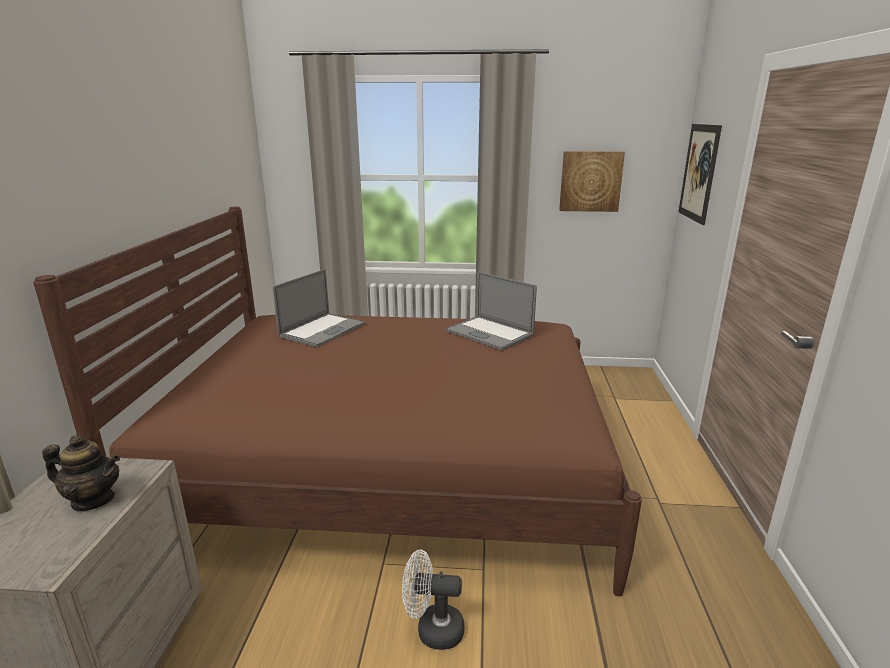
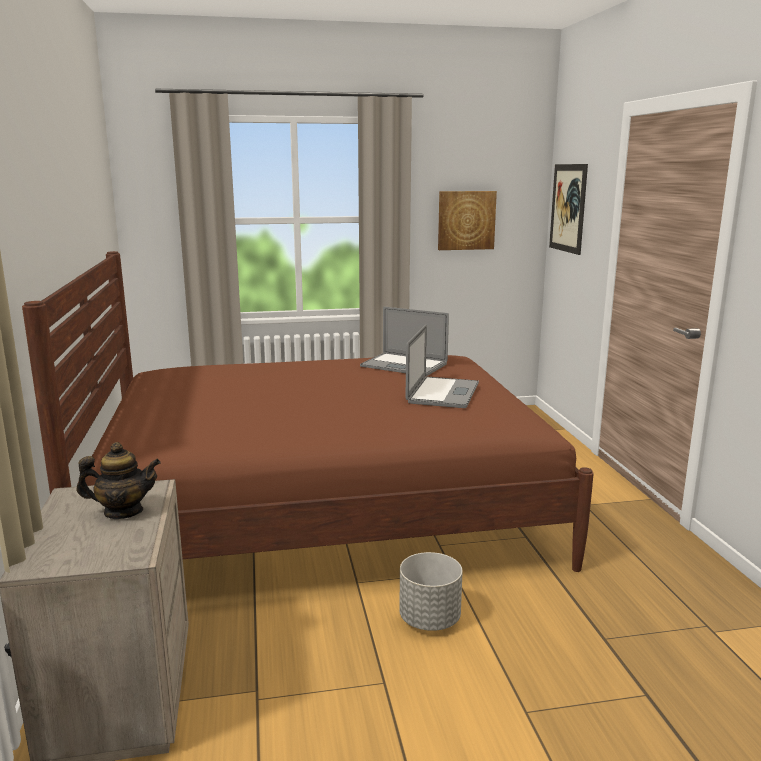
camera: 15 degrees left, 5 degrees down
(323, 330) = (232, 375): laptop -> laptop (443, 393)
(432, 630) = (430, 619): white fan -> grey planter

